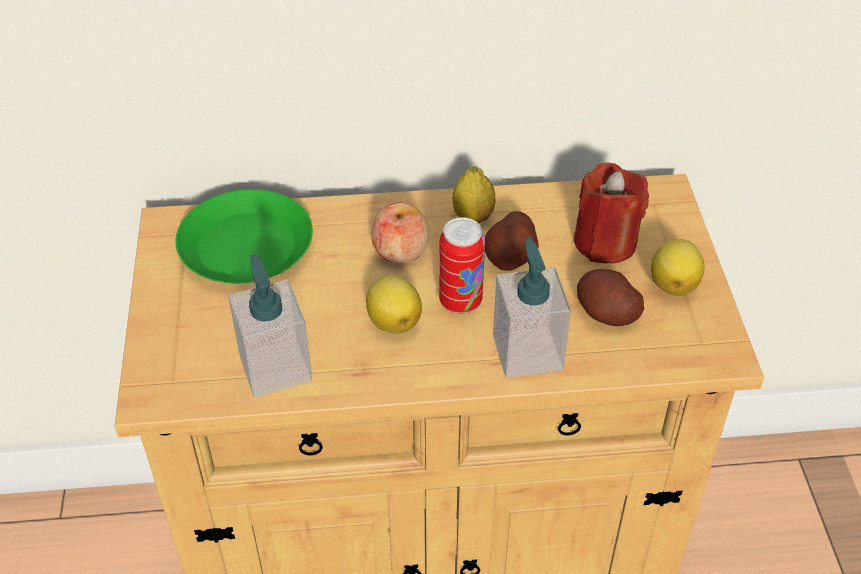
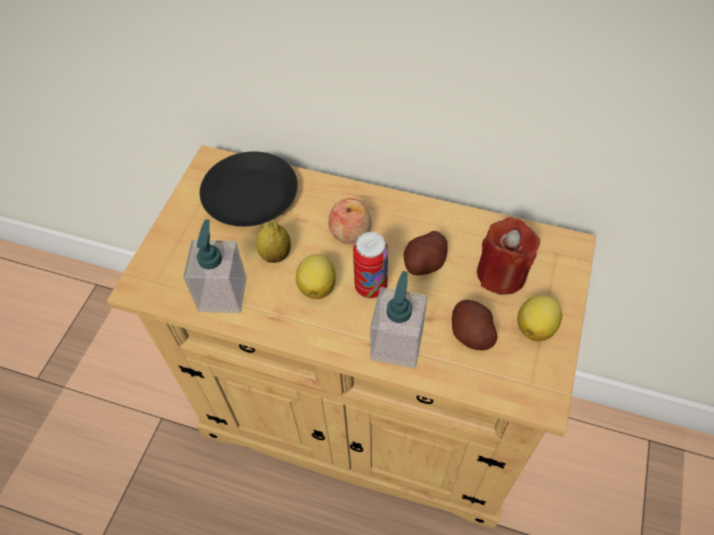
camera: 25 degrees right, 10 degrees up
(248, 247) = (251, 196): green plate -> black plate
(473, 217) = (415, 221): lemon -> lemon (276, 255)

